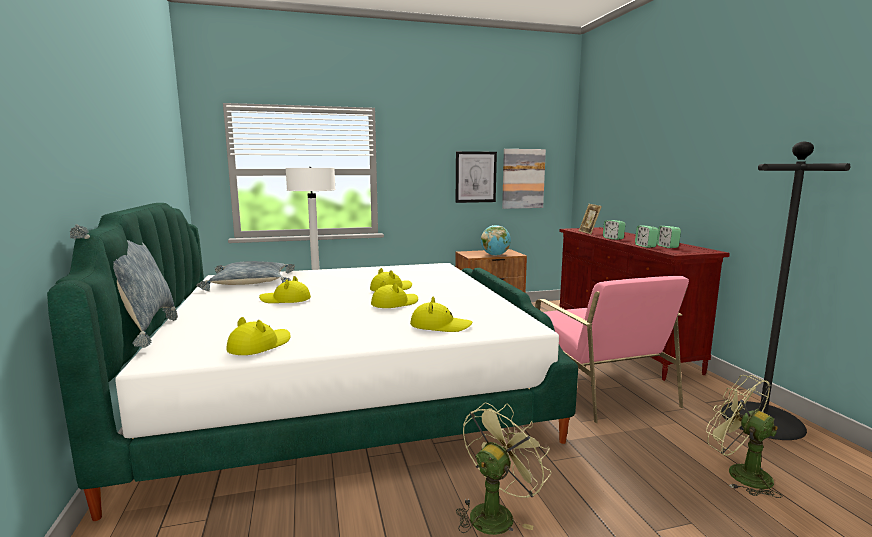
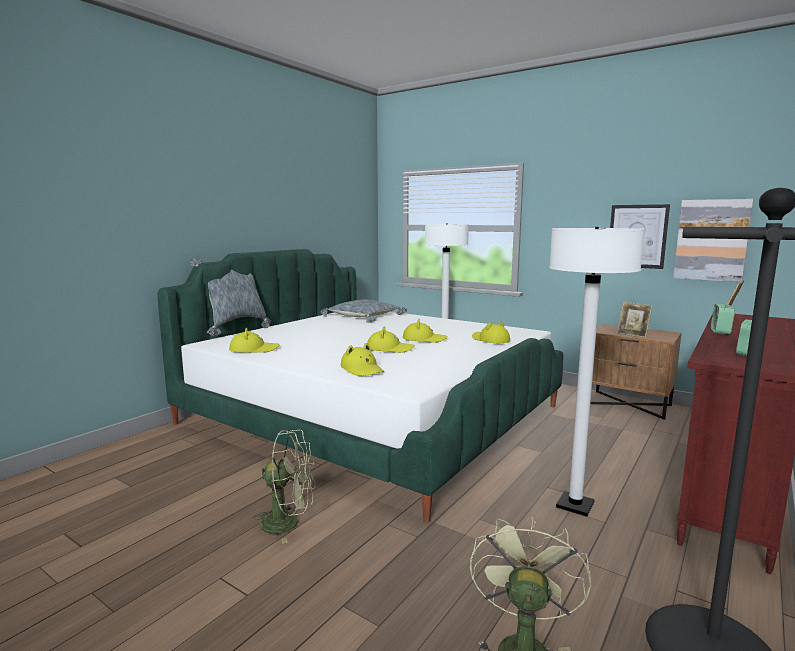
camera: 50 degrees right, 0 degrees up
(285, 300) = (342, 330): yellow hat -> yellow hat (490, 340)
(495, 255) = (632, 335): globe -> picture frame
(596, 384) = (575, 505): pink armchair -> white floor lamp
(645, 246) = (713, 346): alarm clock -> none

